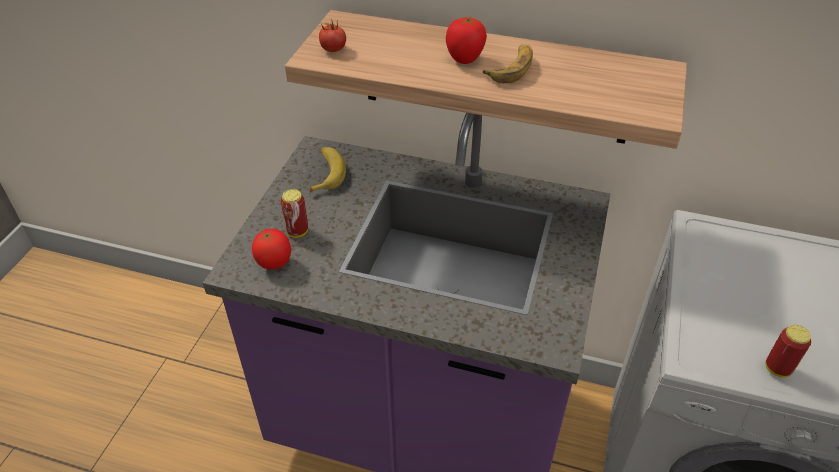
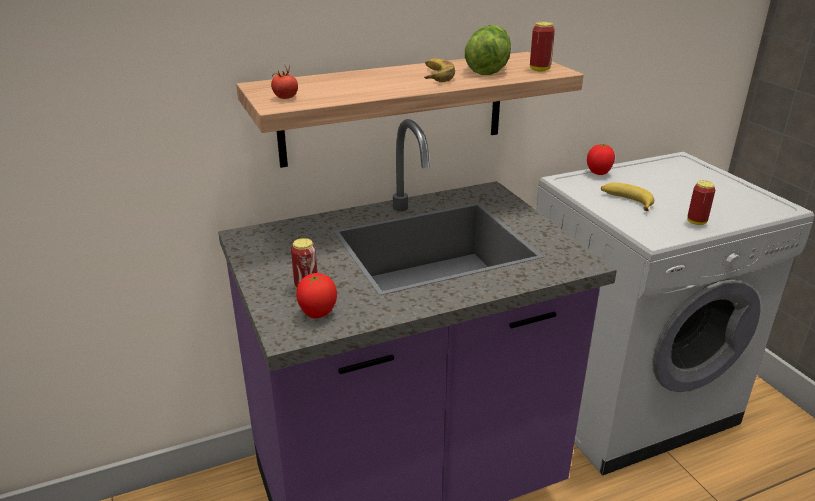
camera: 40 degrees left, 15 degrees down
(326, 173) = (276, 245): banana -> banana (626, 201)
(464, 60) = (396, 80): tomato -> tomato (598, 173)
(587, 77) = (488, 68): none -> lettuce
(639, 103) = (539, 69): none -> can

